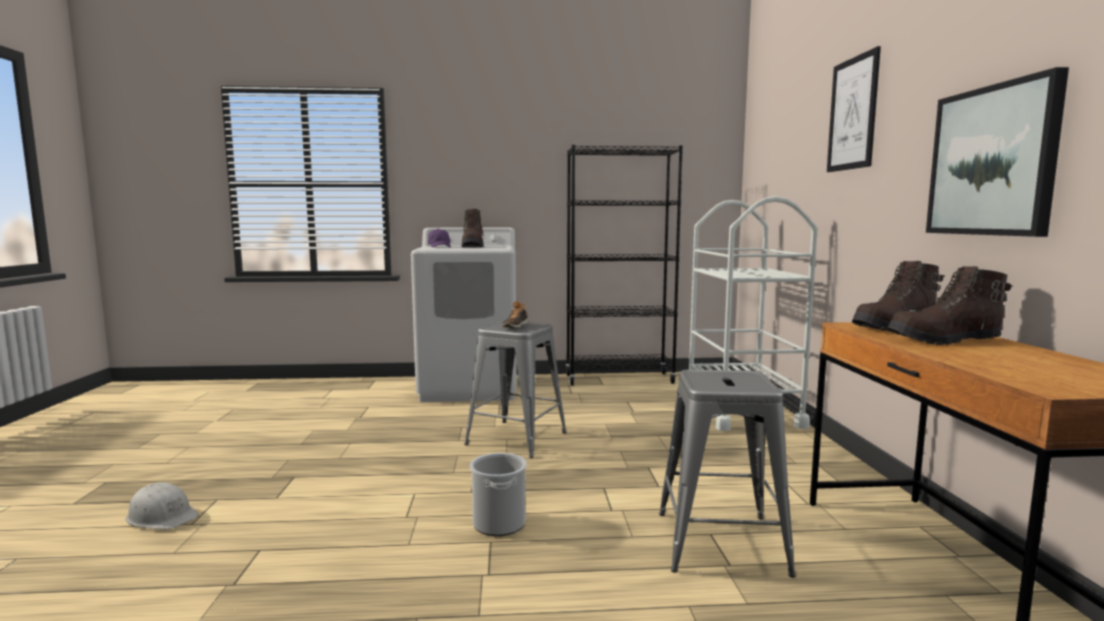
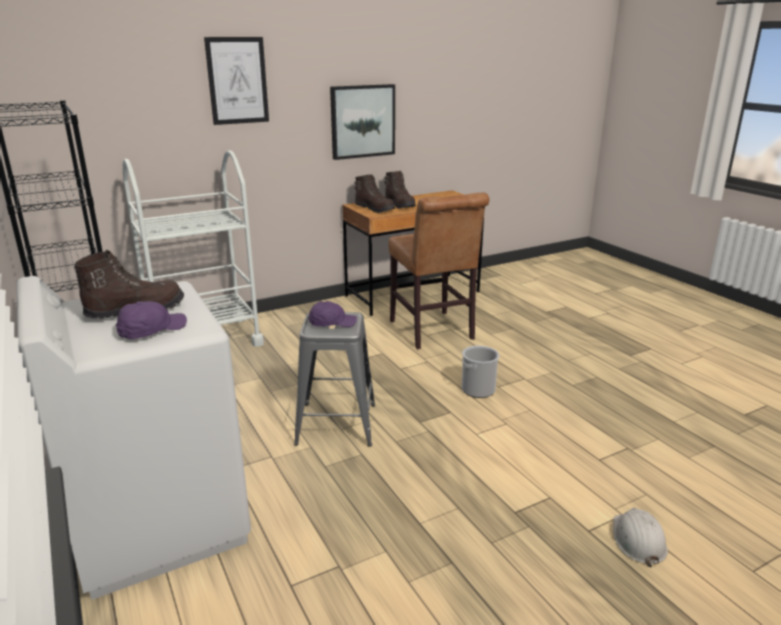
camera: 115 degrees left, 15 degrees up
(515, 326) = (332, 323): shoe -> purple cap
(721, 542) = (433, 332): grey stool -> brown chair

